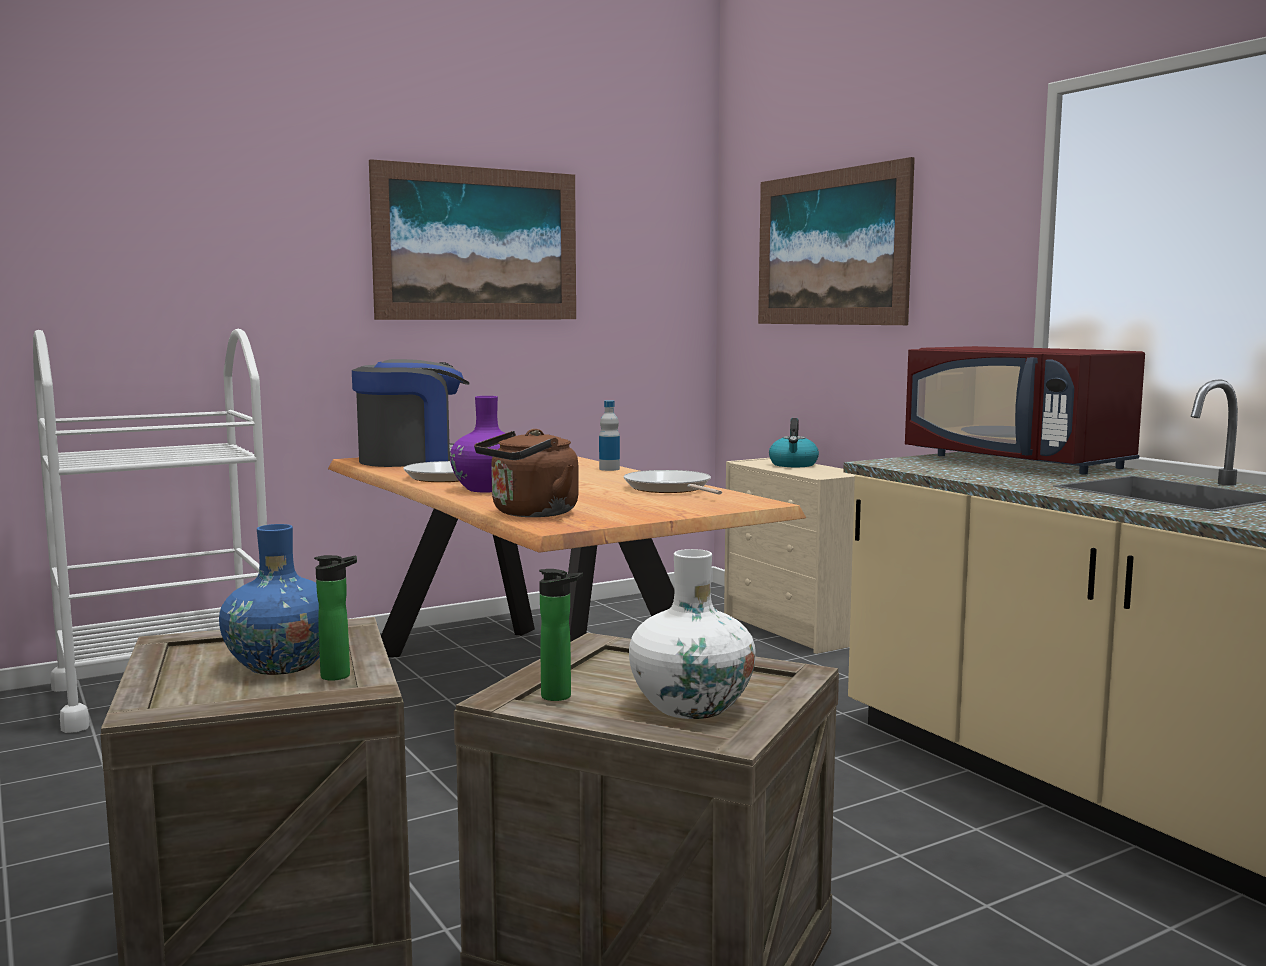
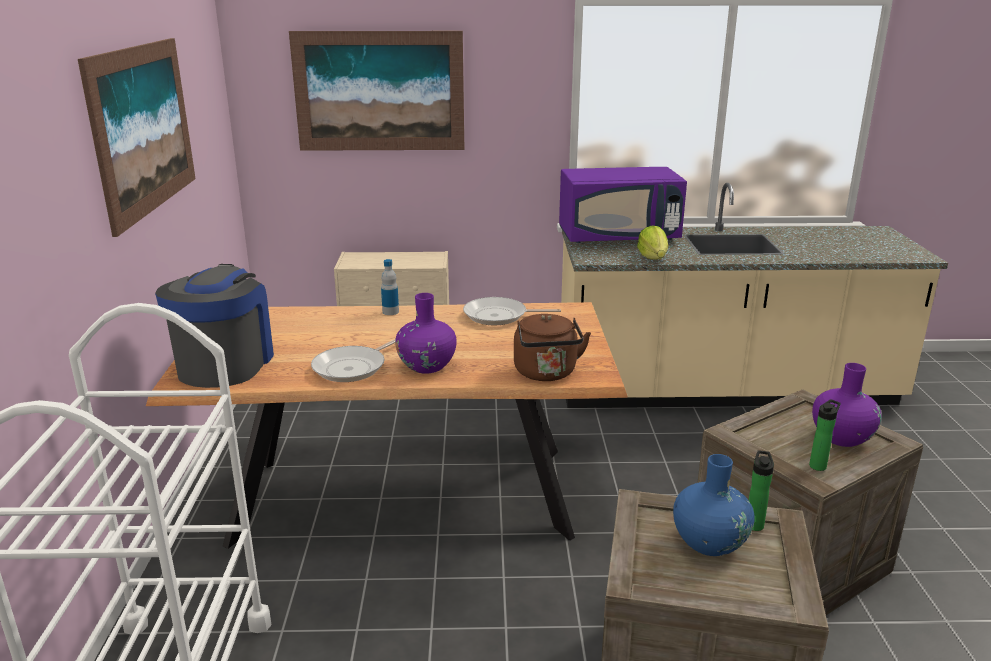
camera: 60 degrees left, 15 degrees up
(691, 706) = (841, 437): white vase -> purple vase
(793, 465) = (380, 258): kettle -> none
(966, 475) = (653, 258): none -> lettuce
(1018, 462) = (619, 237): red microwave -> purple microwave

